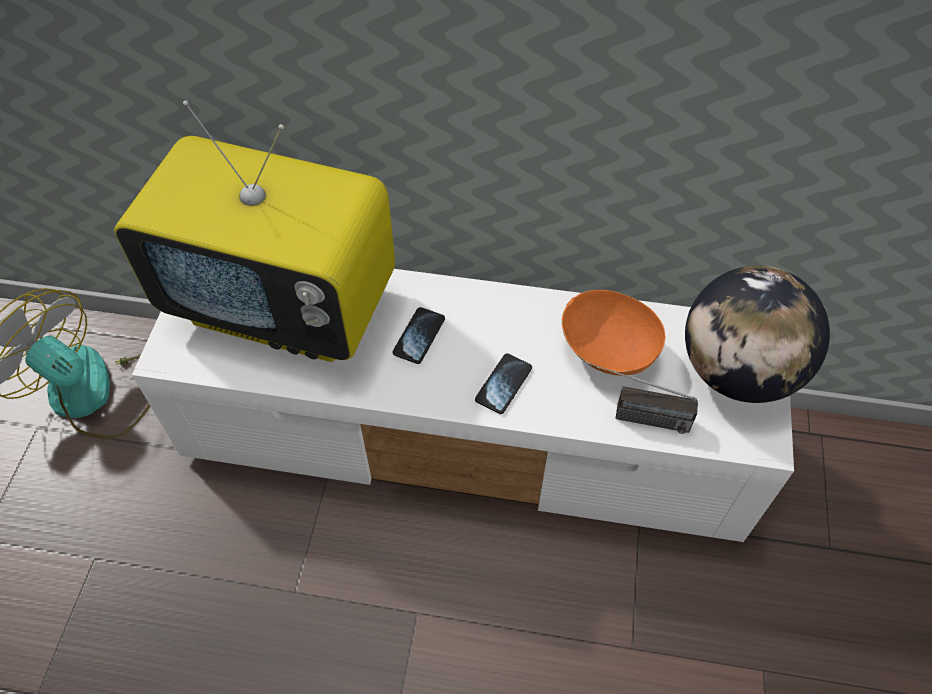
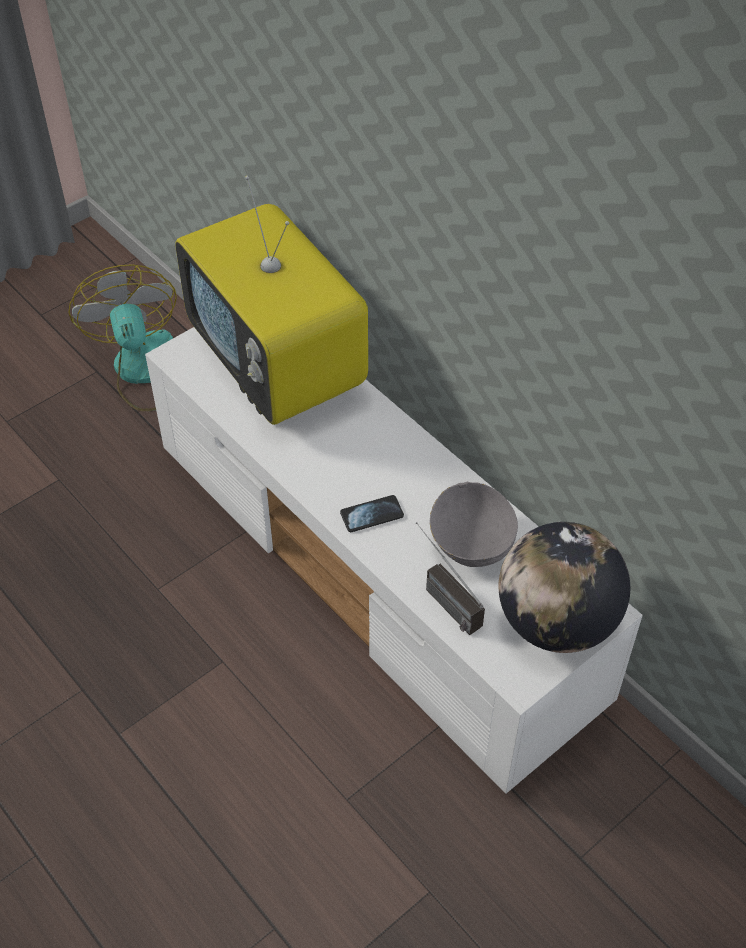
camera: 40 degrees right, 5 degrees down
(419, 336) = (347, 446): phone -> none
(606, 351) = (470, 542): orange bowl -> grey bowl

